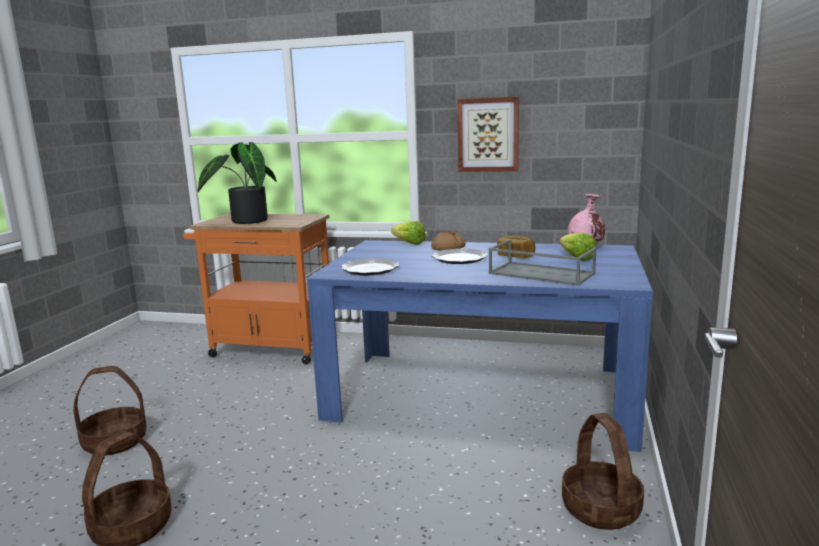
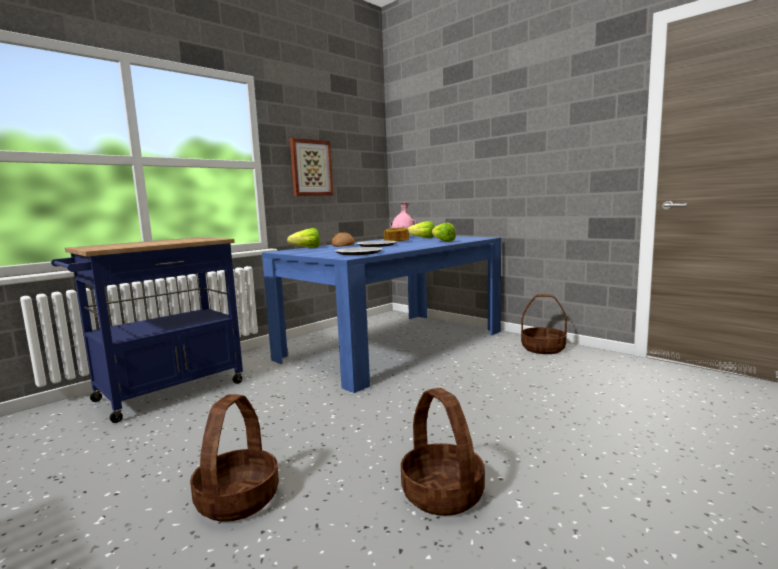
camera: 60 degrees left, 5 degrees down
(245, 221) = (141, 244): potted plant -> none
(269, 348) = (165, 393): orange cart -> blue cart
(540, 274) = (442, 241): grey tray -> lettuce

